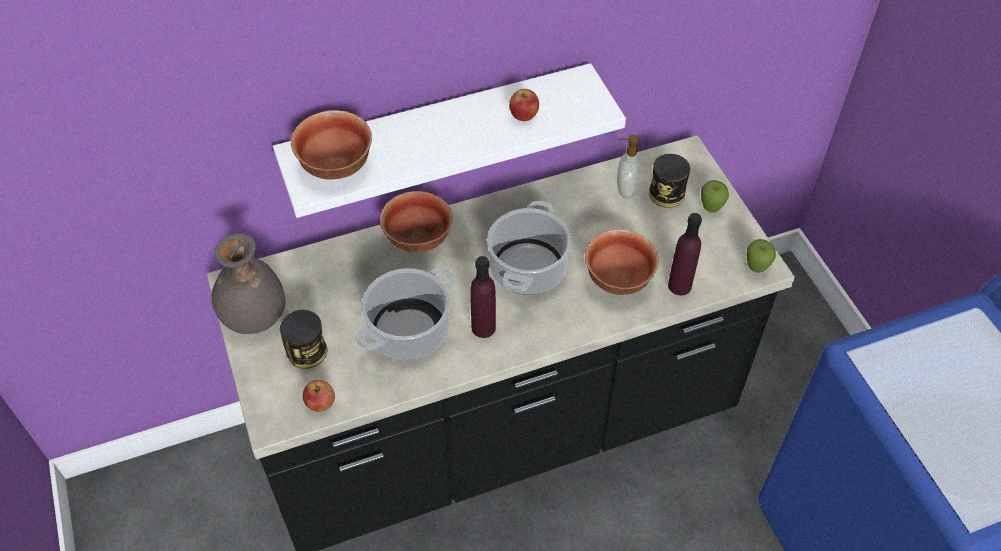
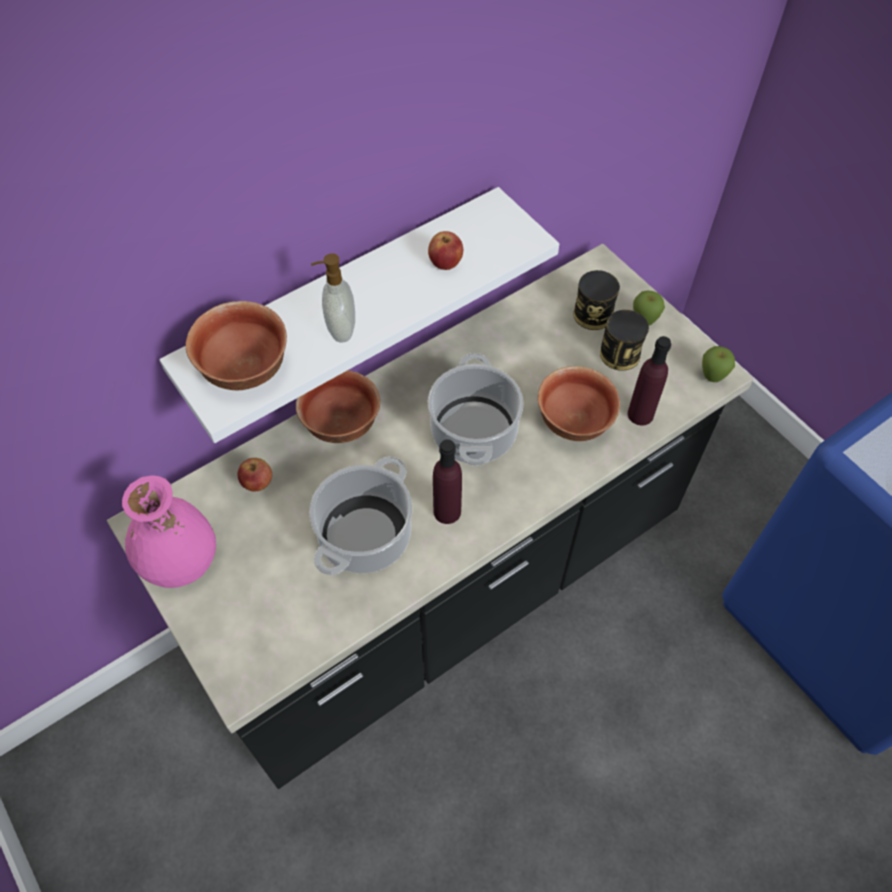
camera: 15 degrees left, 5 degrees up
(254, 318) = (181, 562): grey vase -> pink vase
(307, 351) = (255, 588): can -> can (620, 354)
(320, 404) = (290, 649): apple -> apple (257, 483)
(625, 189) = (548, 318): soap dispenser -> soap dispenser (340, 329)

